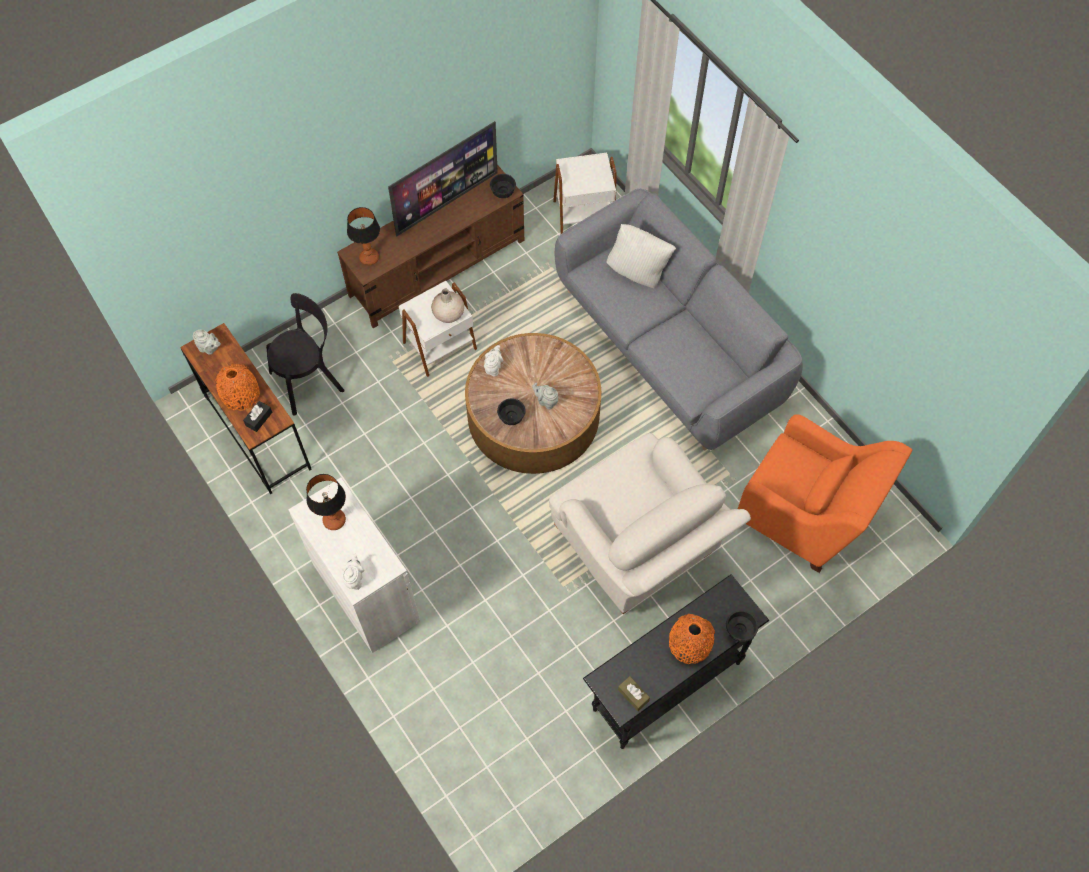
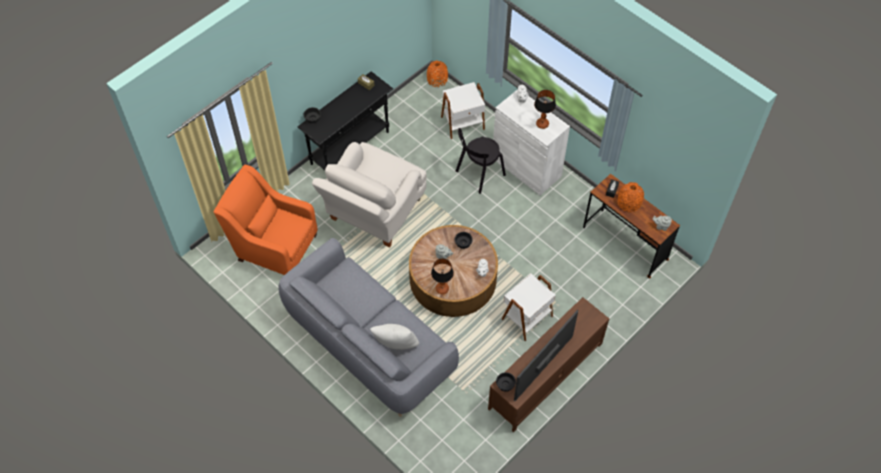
camera: 170 degrees right, 5 degrees down
(310, 379) = (605, 281): black chair -> black chair (478, 174)
(369, 258) = (585, 317): table lamp -> table lamp (442, 289)
(448, 314) = (520, 294): beige vase -> none
(583, 214) = (447, 440): white side table -> white side table (463, 124)
(639, 548) = (373, 212): white armchair -> white armchair turned 105 degrees counterclockwise
(690, 644) = (339, 109): orange vase -> orange vase (437, 79)

